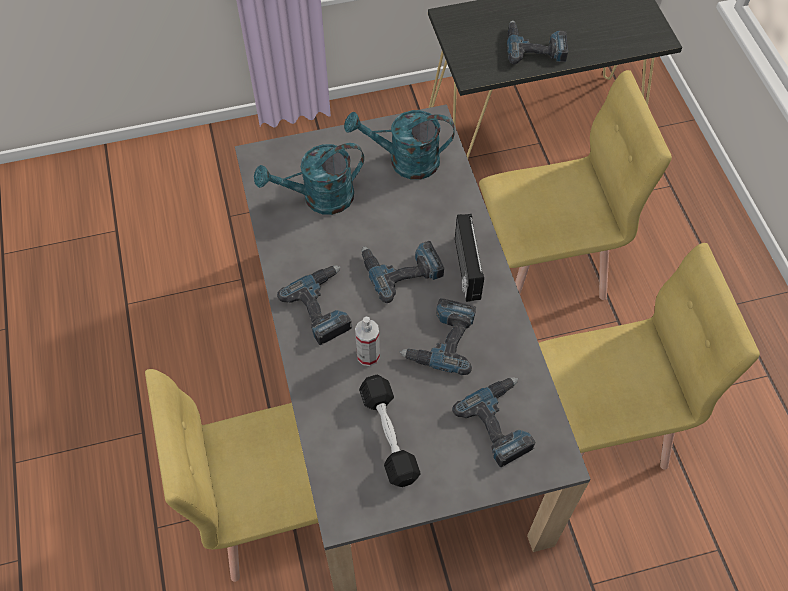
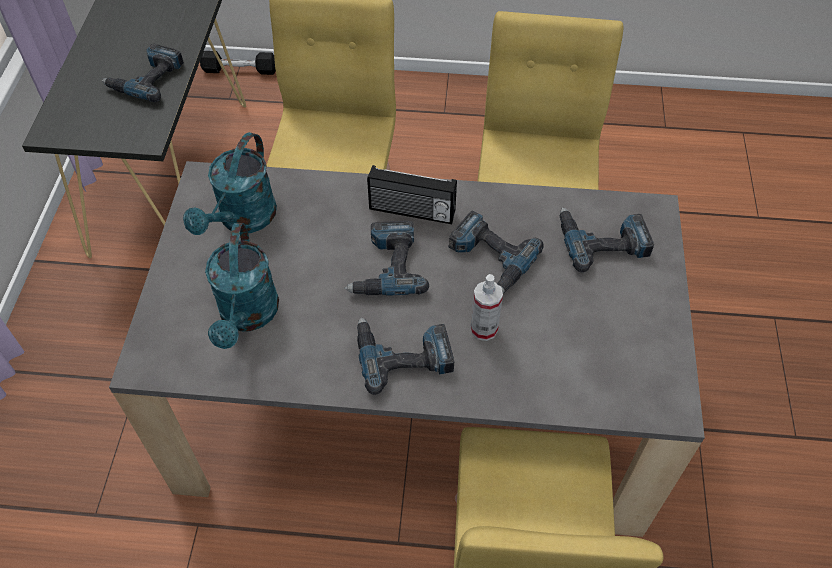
camera: 70 degrees left, 5 degrees down
(389, 435) = (588, 338): black dumbbell -> black dumbbell (240, 70)

